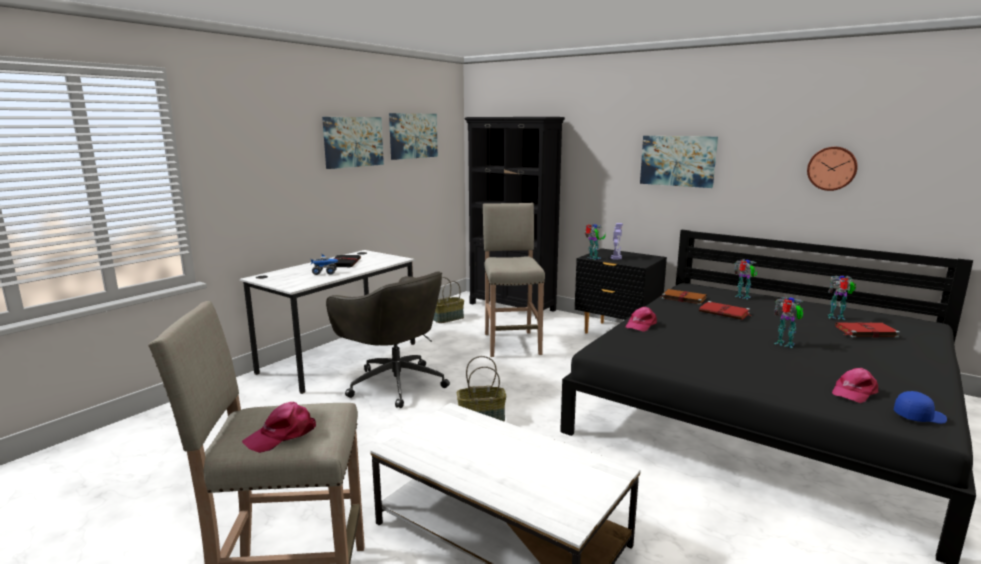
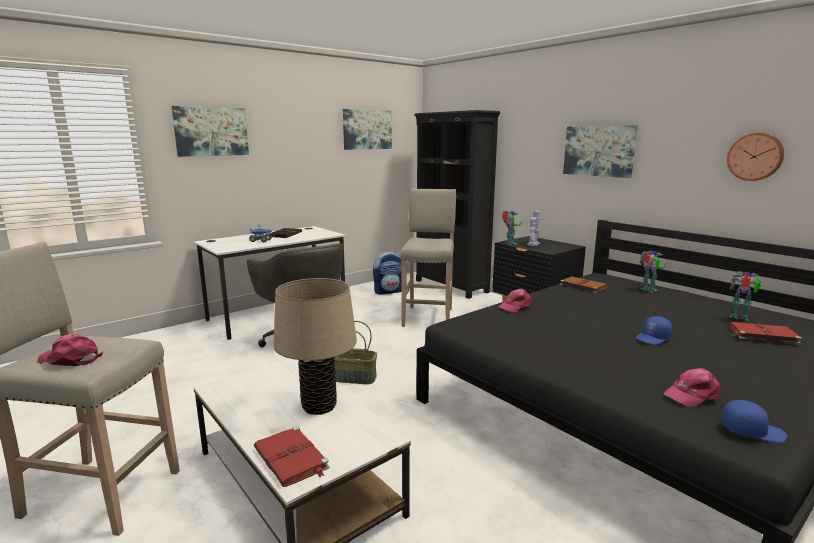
camera: 15 degrees right, 0 degrees up
(282, 435) = (70, 359): pink cap -> pink cap turned 45 degrees clockwise
(353, 142) = (306, 132): picture -> picture (211, 131)
(448, 318) = (388, 291): basket -> backpack
(525, 450) = (319, 406): none -> beige table lamp
(725, 313) = (614, 302): red book -> red book (291, 459)
(785, 344) = (653, 338): toy robot -> blue cap

